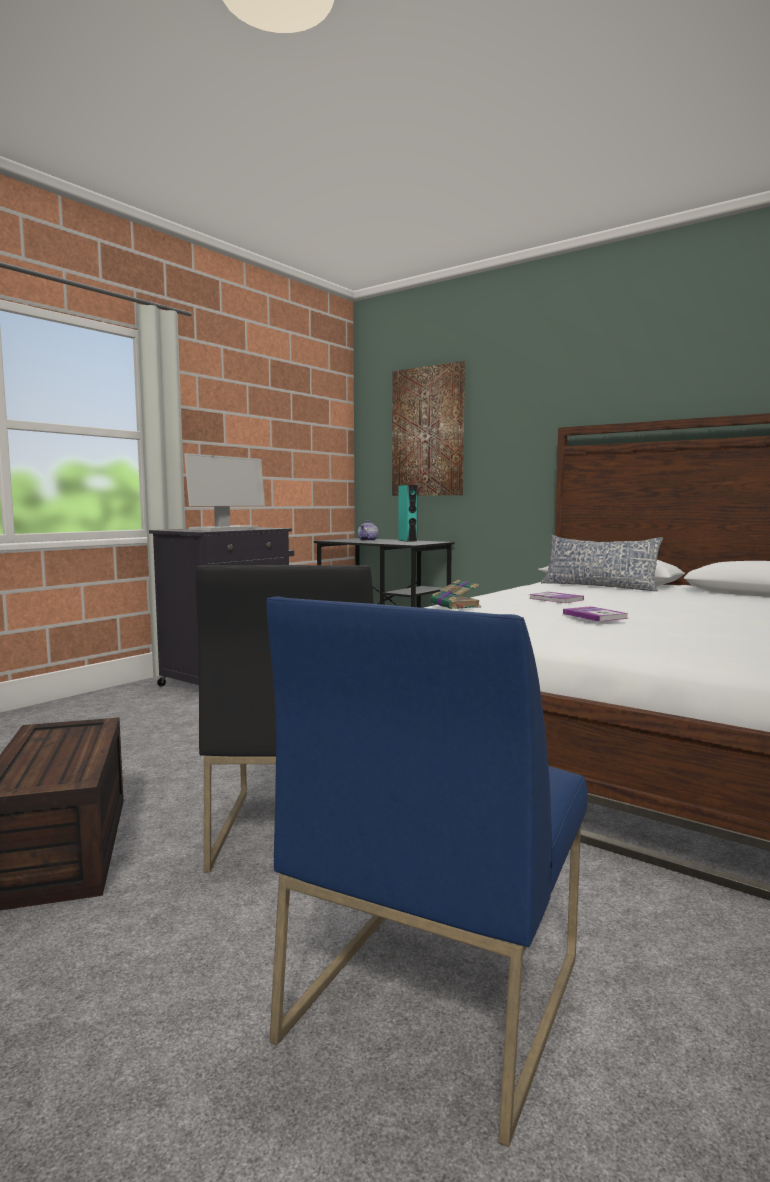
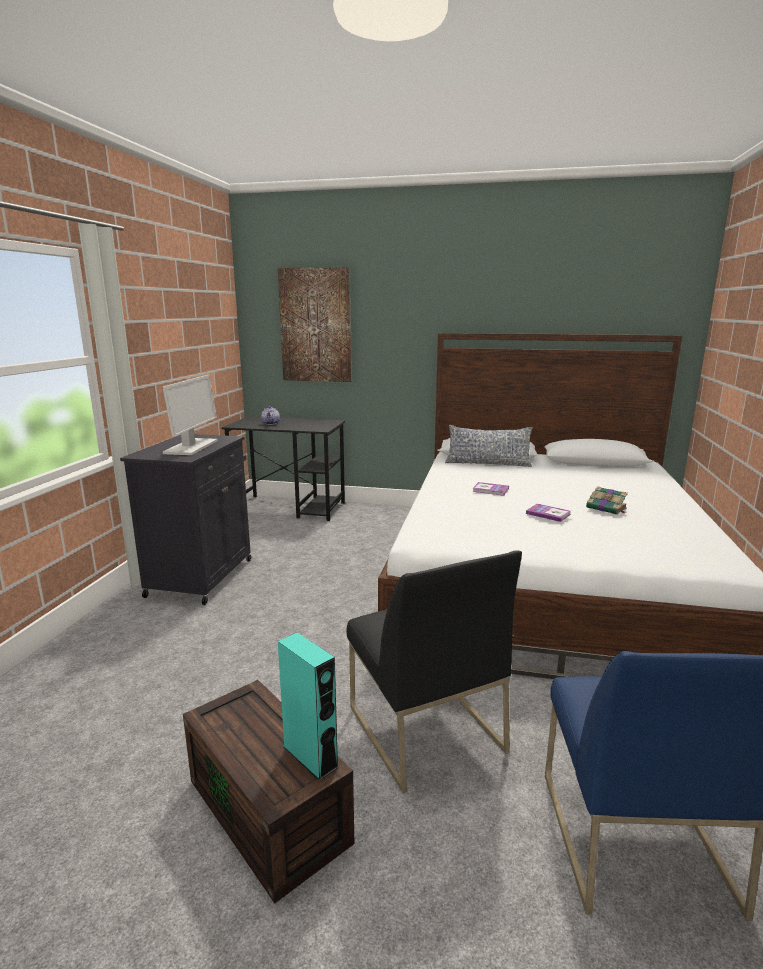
camera: 25 degrees left, 10 degrees up
(407, 540) = (304, 421): turquoise speaker -> turquoise speaker (310, 756)
(456, 605) = (446, 513): book -> book (607, 508)

